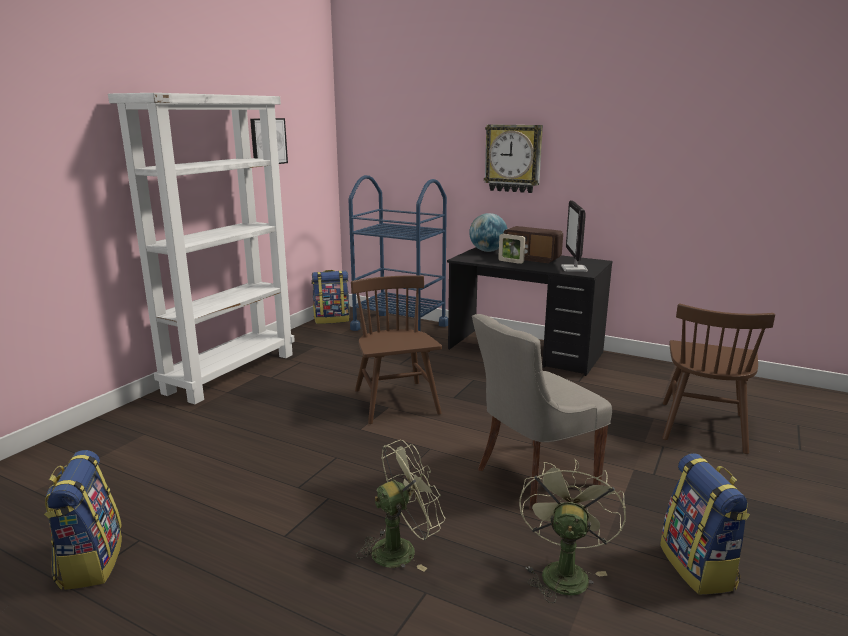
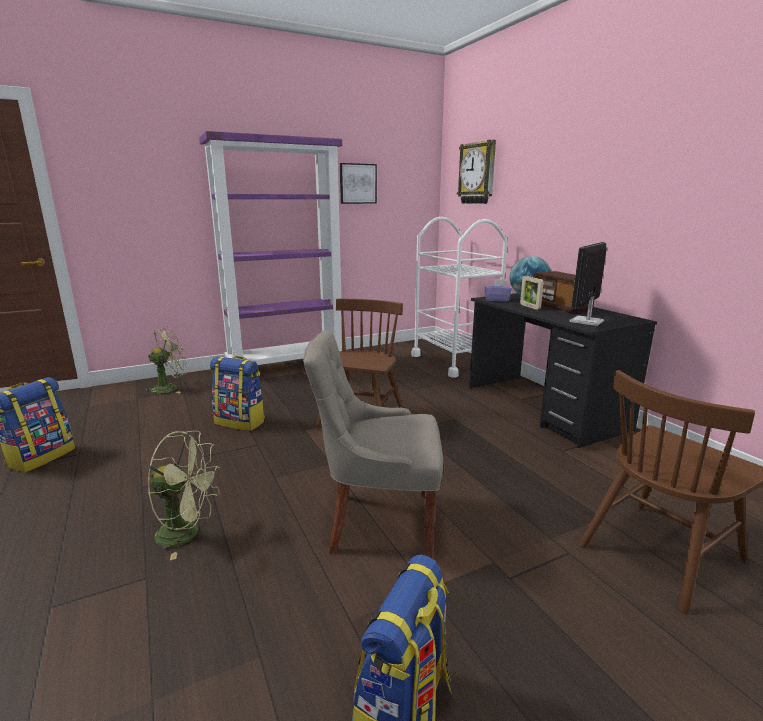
camera: 35 degrees right, 0 degrees up
(231, 372) = (287, 366): white bookcase -> purple bookcase
(332, 320) = (409, 345): backpack -> backpack (241, 422)
(399, 327) = (454, 361): blue cart -> white cart
(472, 258) = (497, 300): none -> purple tissue box
(513, 158) = (569, 198): wall clock -> wall clock (477, 173)
(563, 571) = (266, 626): green fan -> green fan (169, 388)

